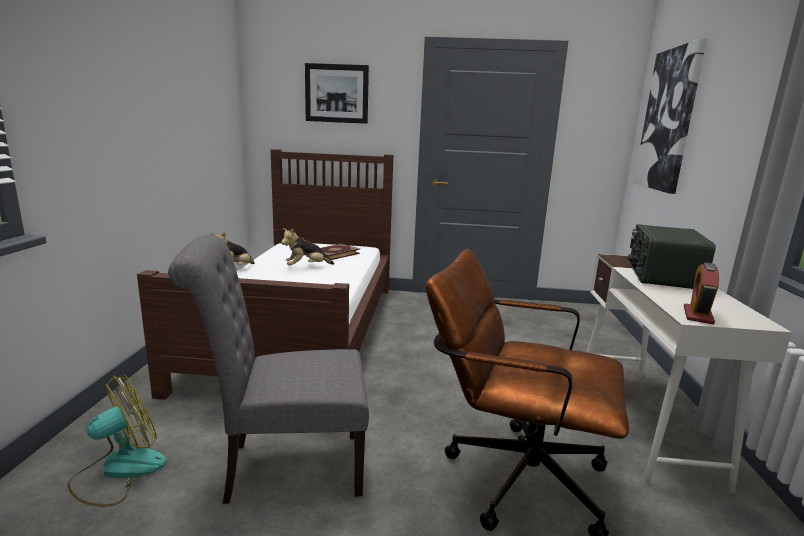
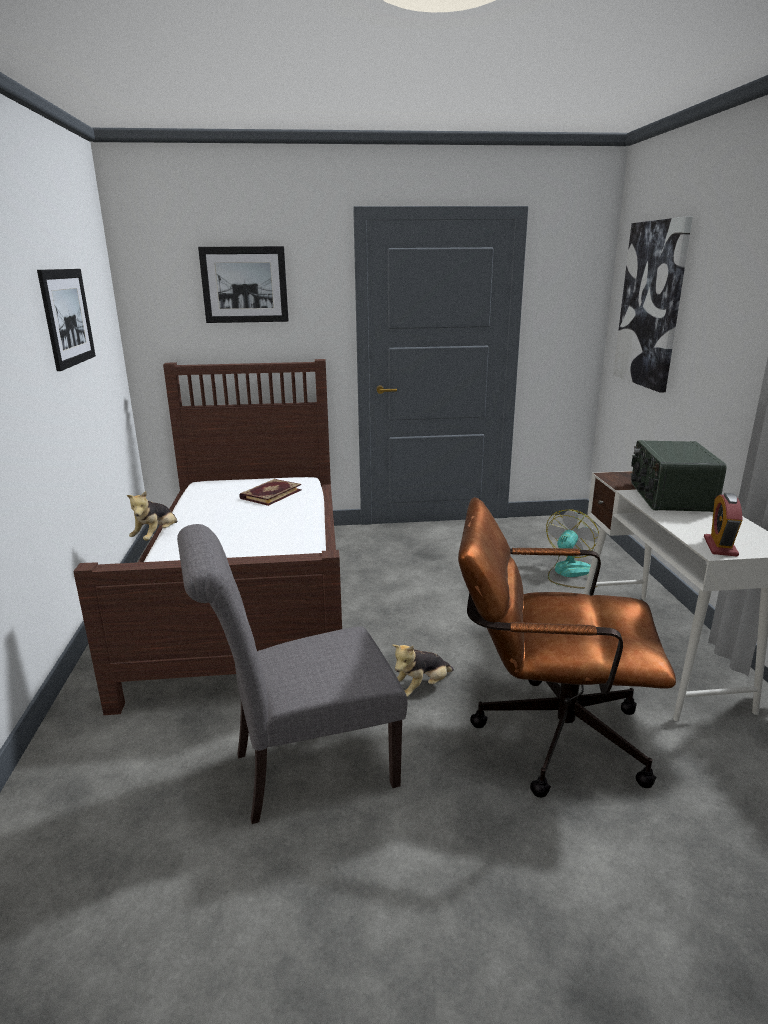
camera: 10 degrees left, 5 degrees up
(118, 471) = (110, 810): fan -> fan (570, 574)
(190, 98) = (67, 317): none -> picture
(306, 267) = (246, 519): plush toy -> plush toy (421, 688)

